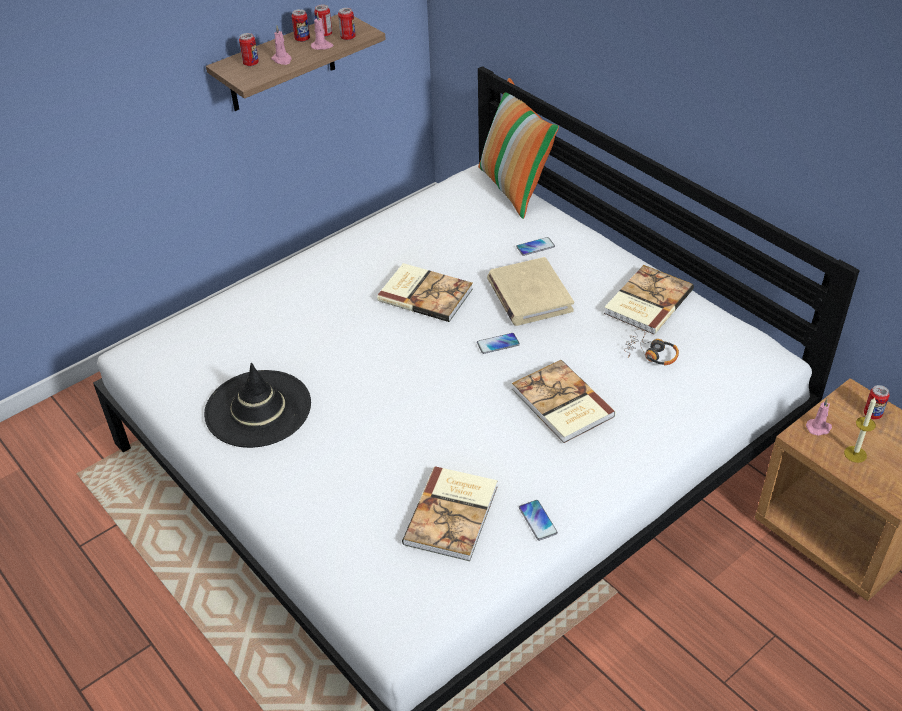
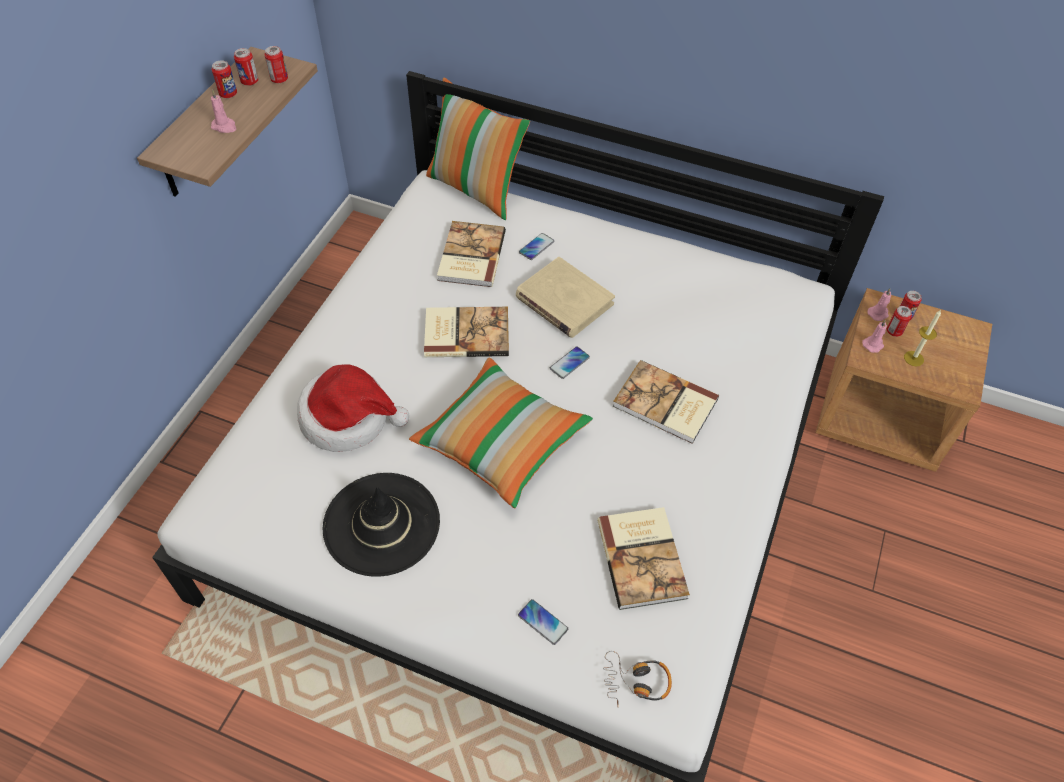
camera: 30 degrees left, 10 degrees up
(251, 63) = (191, 141): can -> can (894, 331)
(286, 325) = (348, 418): none -> hat
(322, 46) = (258, 97): pink candle -> pink candle (878, 313)
(396, 384) = (502, 442): none -> pillow
(538, 520) = (718, 531): phone -> phone (543, 622)
(646, 301) = (670, 272): book -> book (470, 256)
(650, 354) = (708, 324): headphones -> headphones (636, 682)

